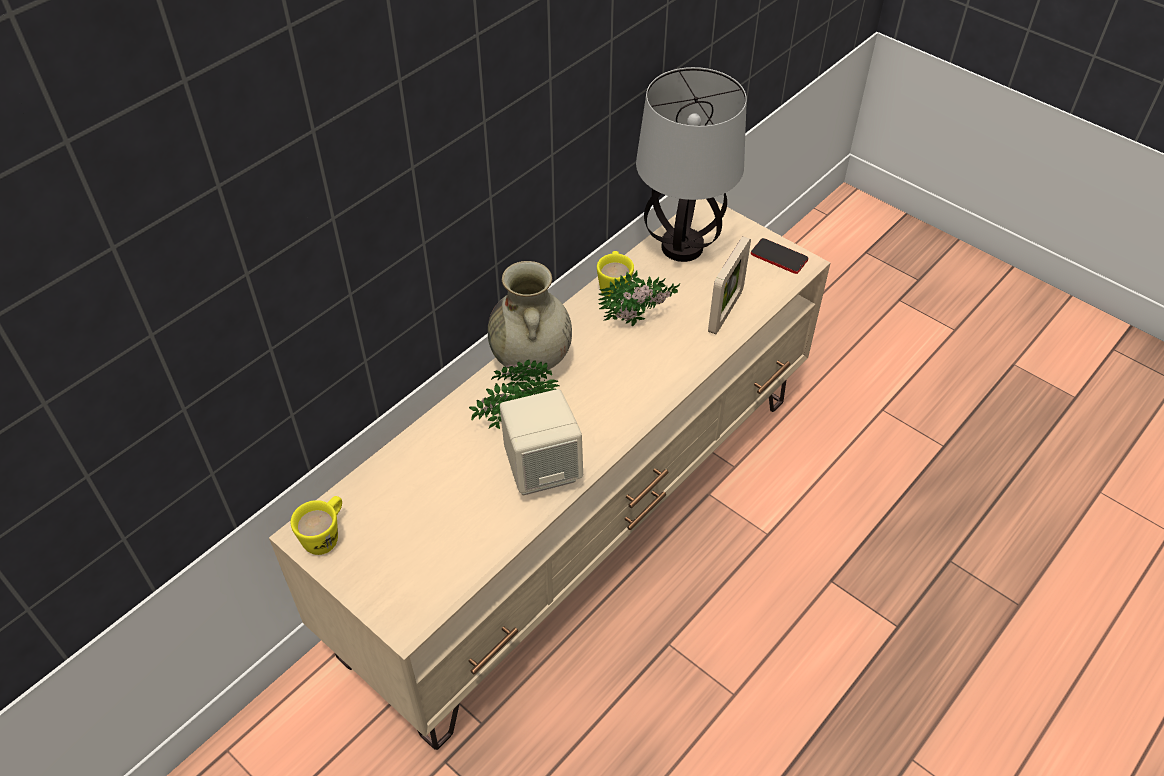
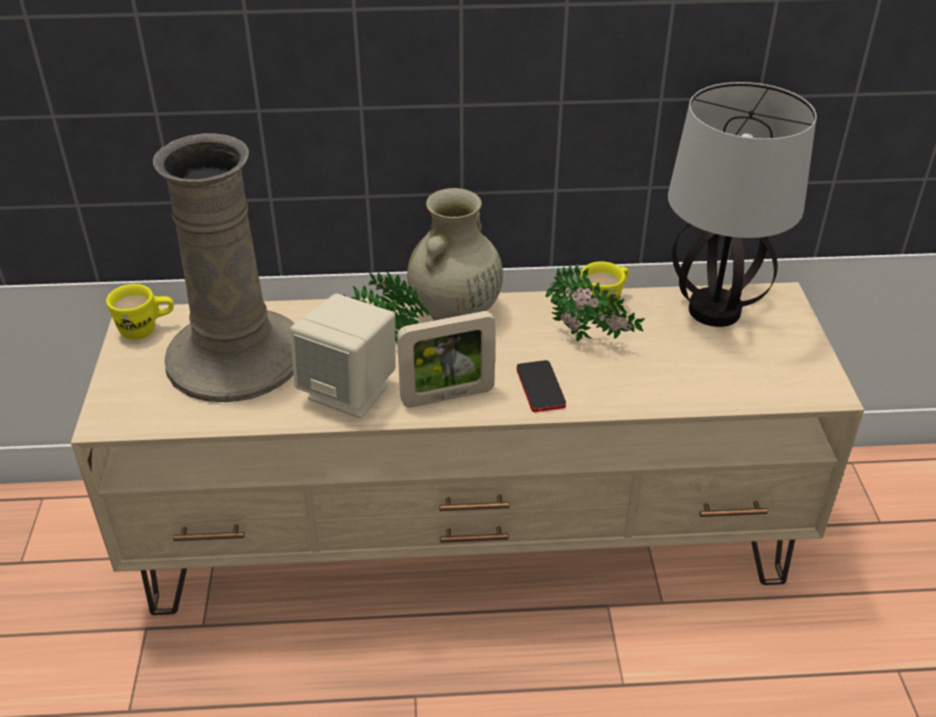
camera: 45 degrees right, 10 degrees down
(426, 504) = (235, 356): none -> beige vase
(725, 312) = (684, 383): picture frame -> picture frame (447, 396)
(779, 257) = (808, 373): phone -> phone (540, 387)

